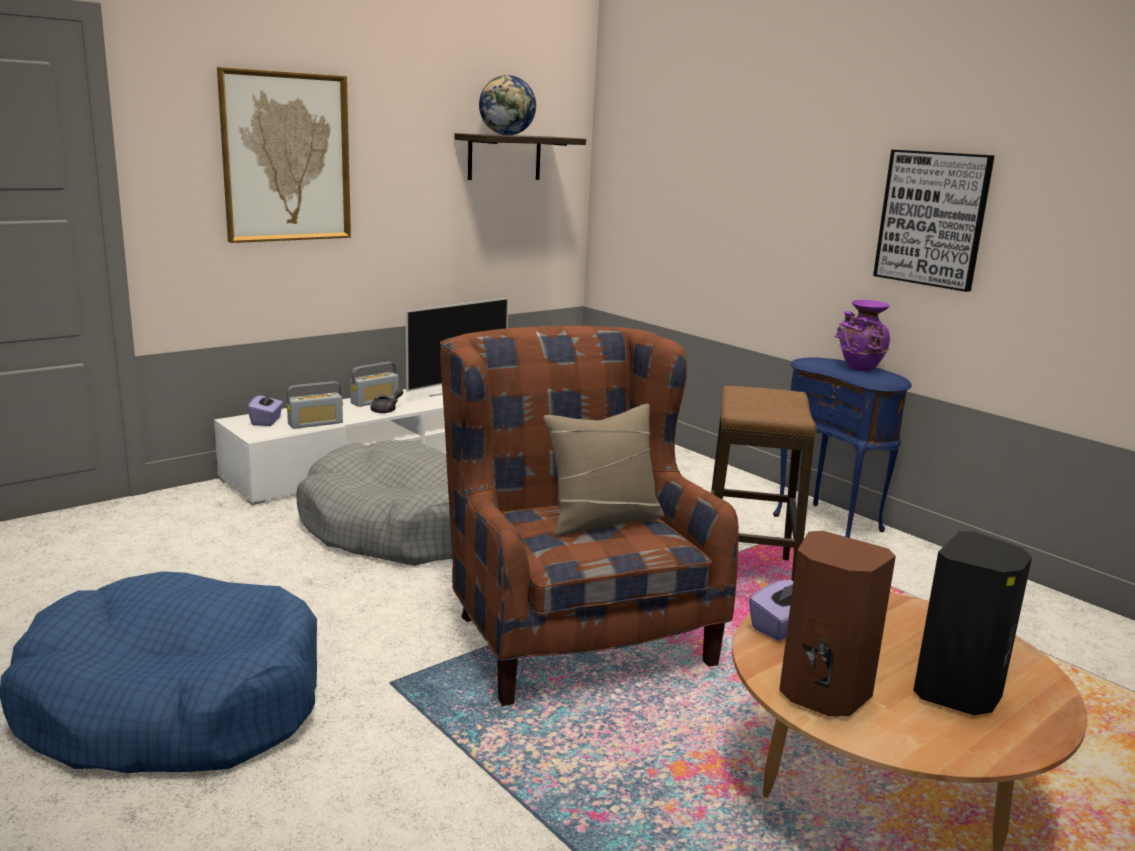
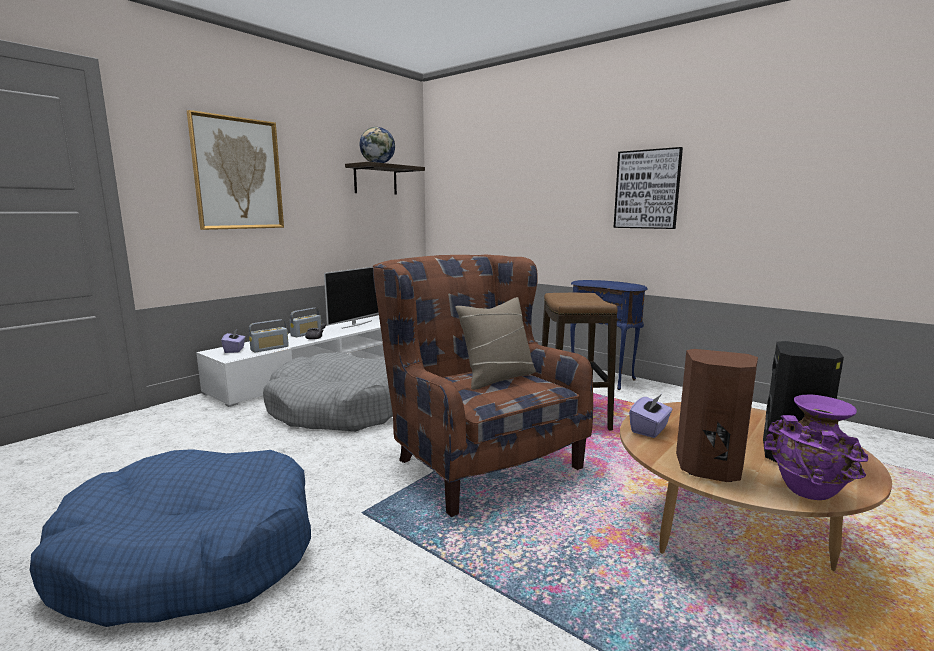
camera: 10 degrees left, 5 degrees down
(859, 368) = (612, 282): purple vase -> purple vase (808, 493)

